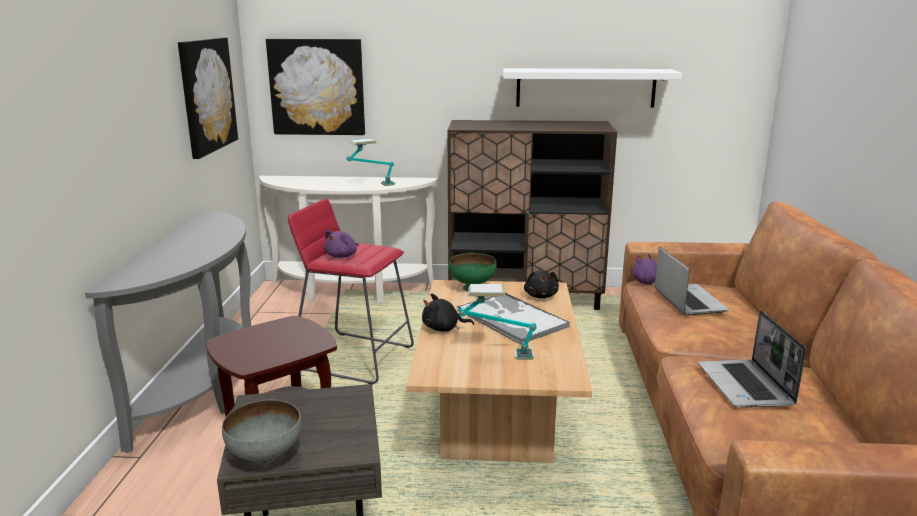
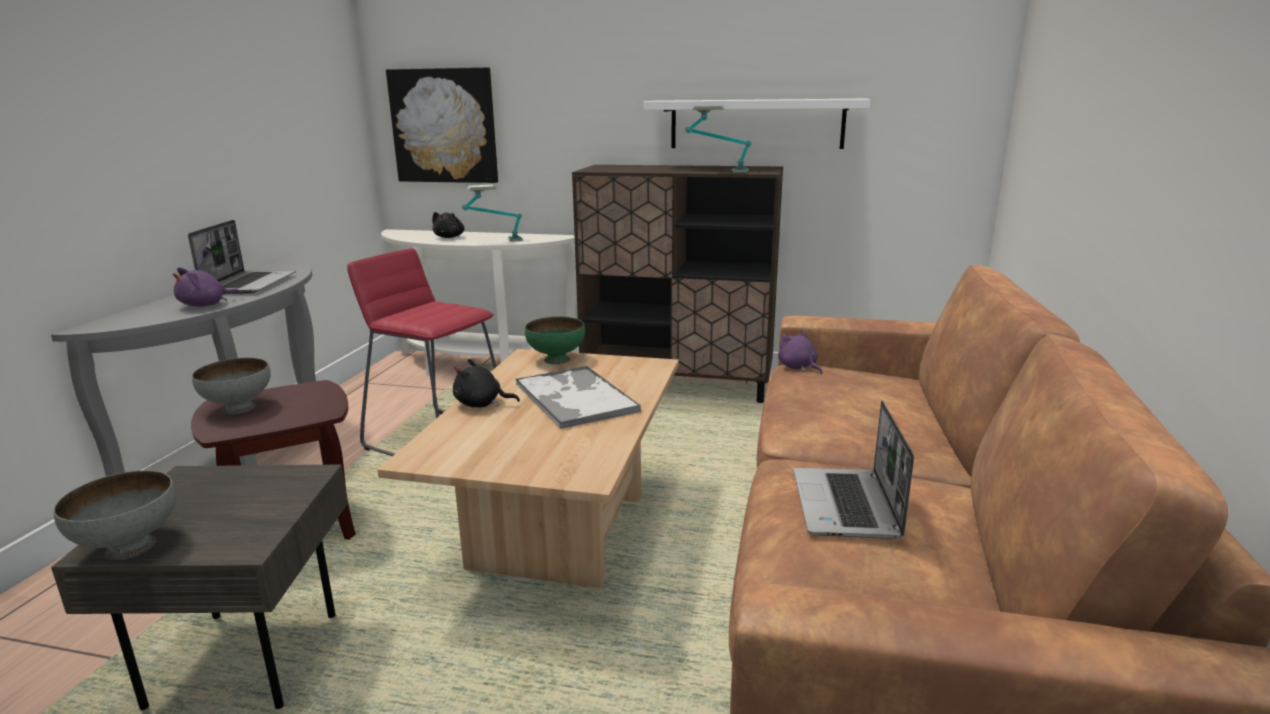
camera: 10 degrees right, 0 degrees up
(207, 95) = (295, 128): picture -> none
(243, 344) = (238, 408): none -> grey bowl
(342, 256) = (413, 315): purple plush toy -> purple plush toy (206, 305)
(497, 355) = (520, 440): table lamp -> table lamp (717, 171)
(541, 295) = (634, 373): black plush toy -> black plush toy (450, 237)
(688, 301) = (834, 390): laptop -> laptop (249, 284)

